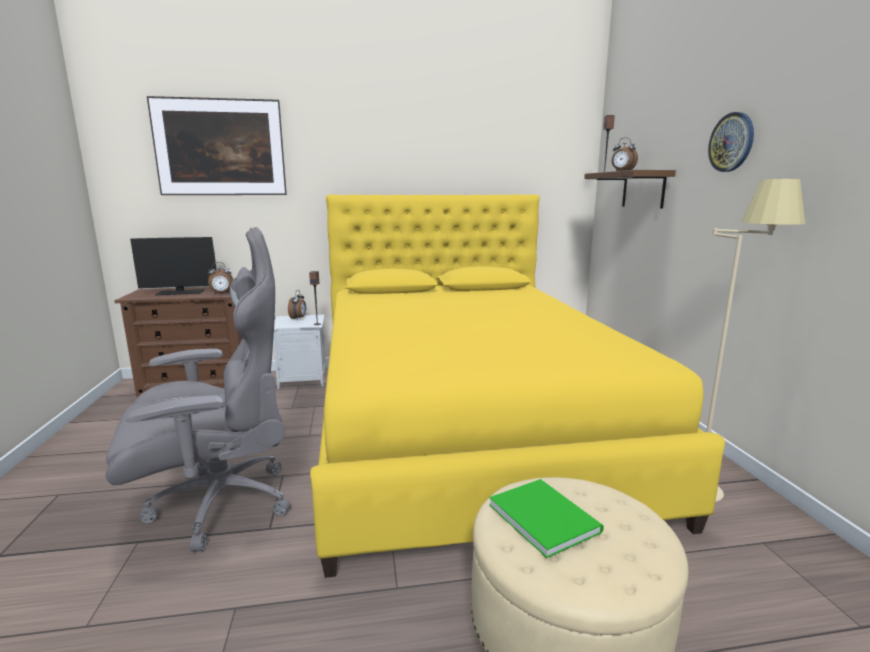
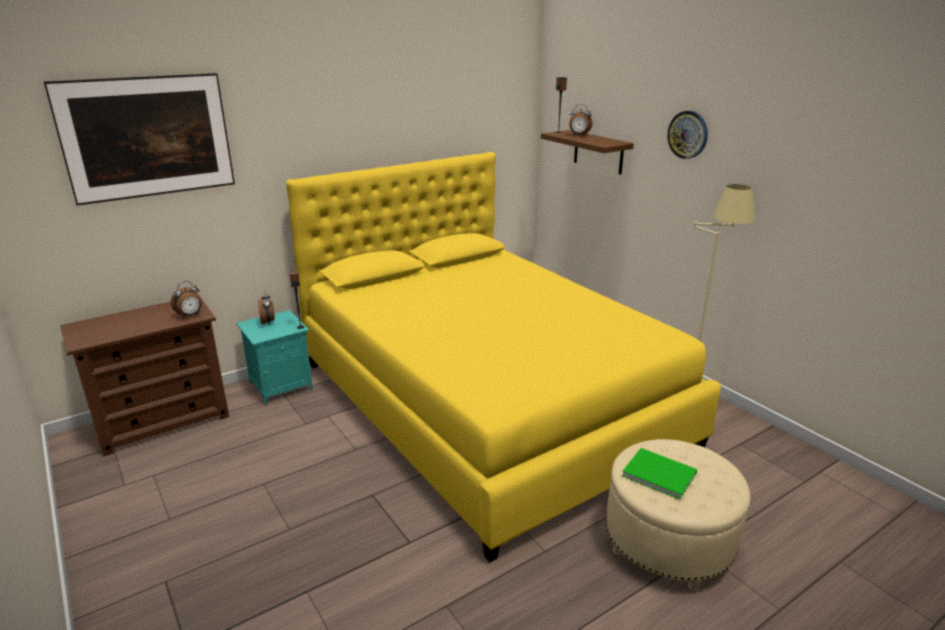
camera: 25 degrees left, 10 degrees up
(180, 292) = (132, 322): monitor -> none
(213, 506) = (339, 541): grey office chair -> none
(304, 379) = (282, 385): grey nightstand -> turquoise nightstand

